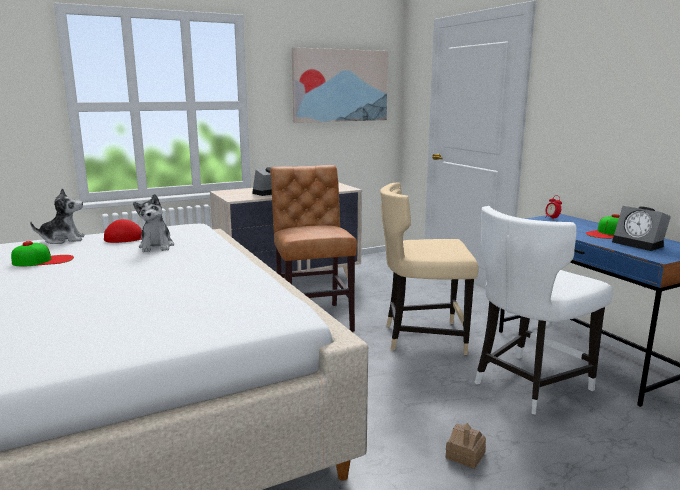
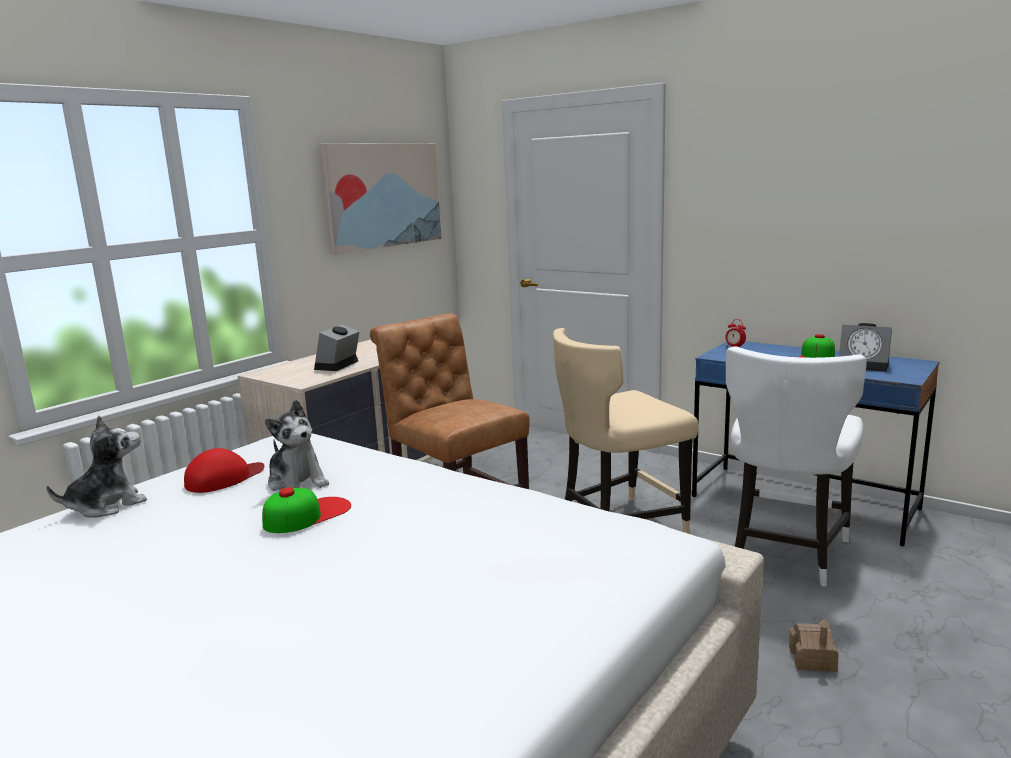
camera: 25 degrees left, 0 degrees up
(43, 260) = (142, 550): cap -> cap (307, 514)

